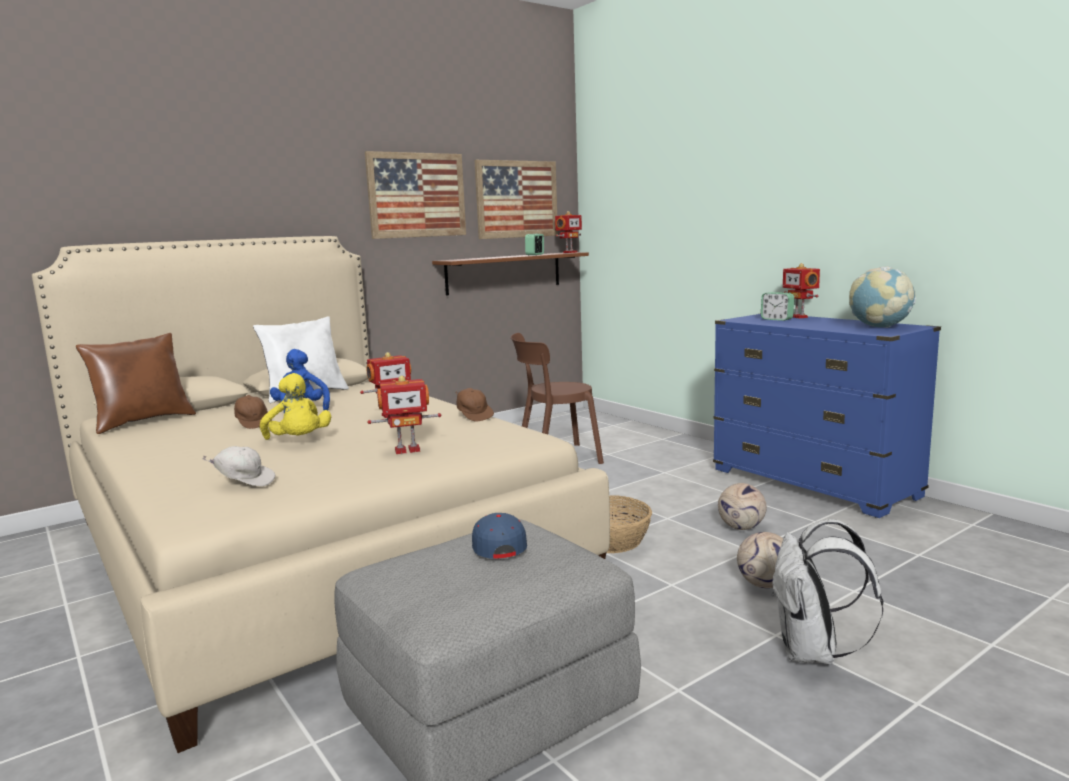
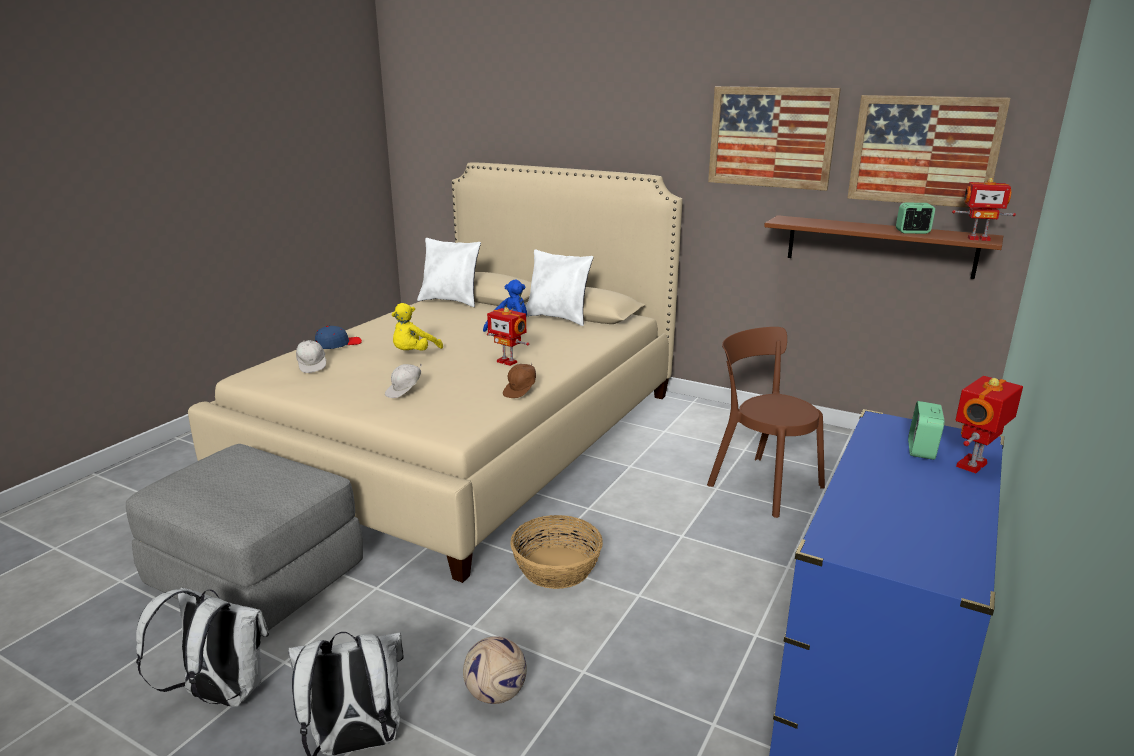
camera: 65 degrees right, 10 degrees up
(144, 422) = (451, 301): brown pillow -> white pillow
(253, 423) = (458, 328): brown cap -> none
(407, 450) = (405, 391): toy robot -> white cap
(497, 545) = (271, 478): blue cap -> blue cap (338, 344)
(719, 736) = (220, 695): none -> white backpack
(740, 528) = (645, 656): football -> none
(879, 327) = (912, 541): globe -> none

